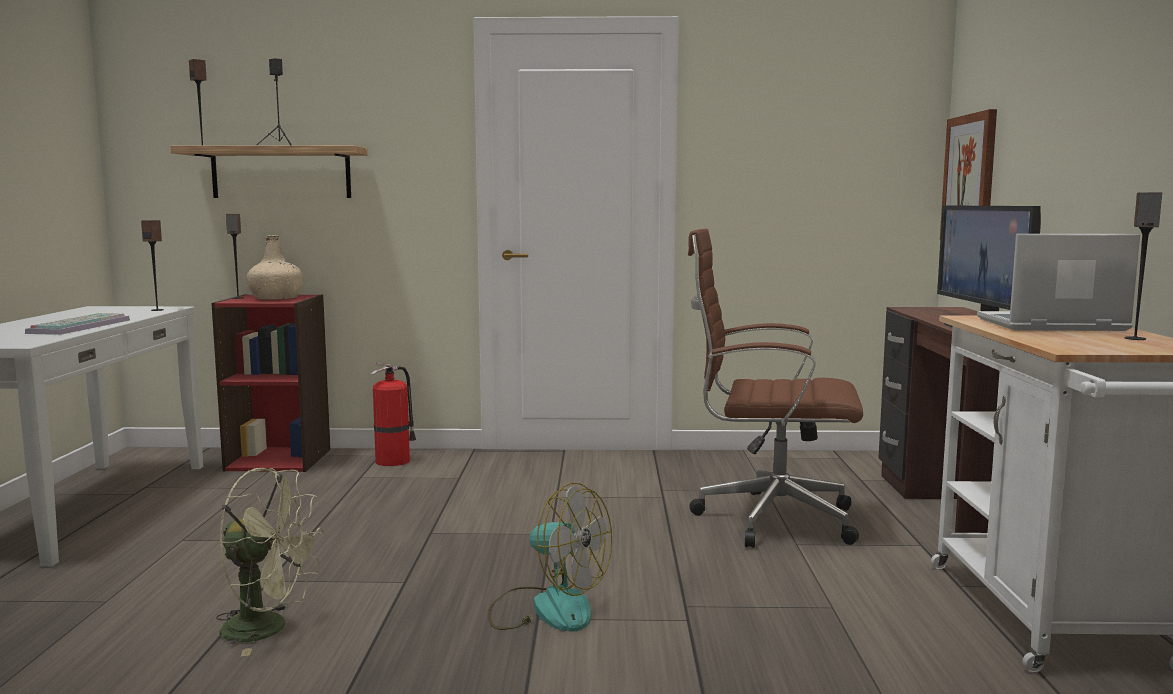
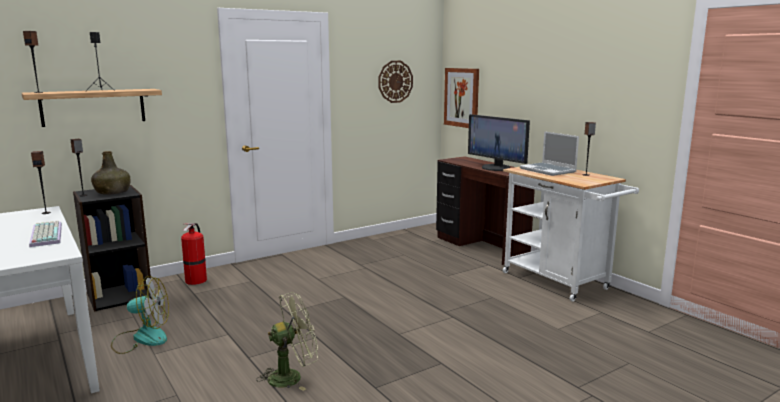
camera: 35 degrees left, 5 degrees up
(277, 298) = (112, 192): beige bottle -> green bottle
(279, 459) = (119, 295): red bookcase -> black bookcase
(547, 608) = (396, 328): fan -> fan (141, 338)
(768, 519) = (422, 267): brown office chair -> none
(825, 148) = (395, 81): none -> wall clock
(1049, 325) = (548, 170): laptop -> laptop turned 90 degrees counterclockwise

